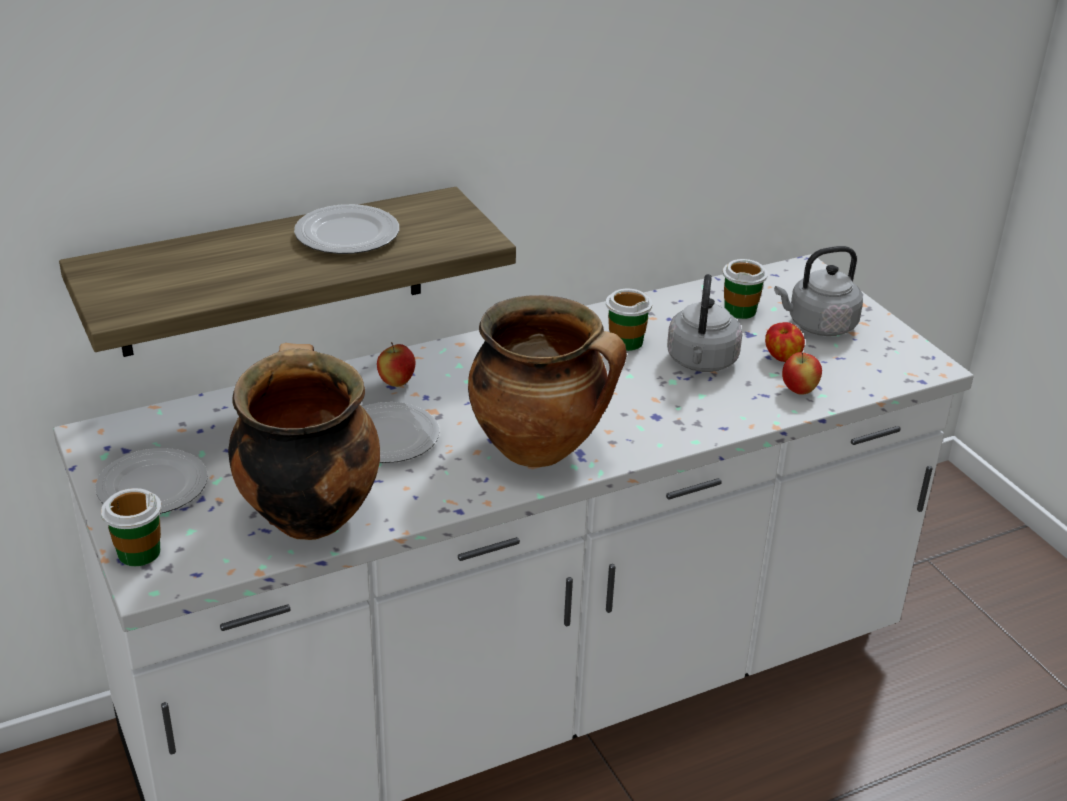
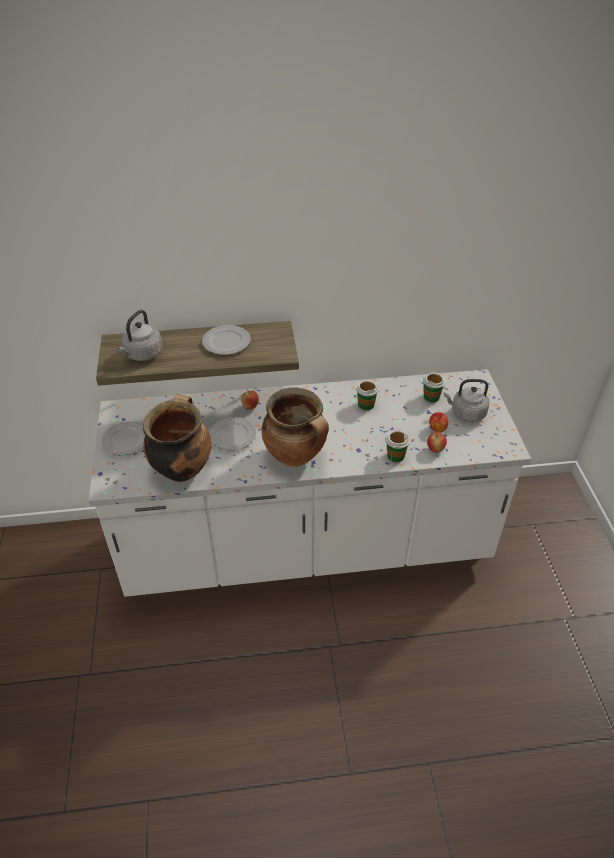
camera: 20 degrees right, 10 degrees up
(138, 552) = (107, 471): cup -> cup (395, 456)
(701, 362) = (396, 424): grey kettle -> grey kettle (142, 354)

